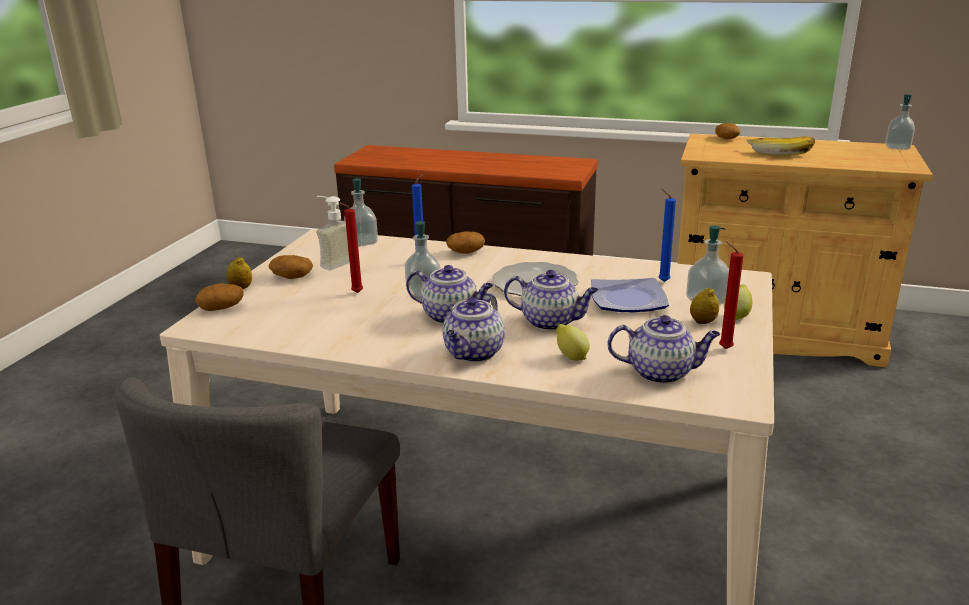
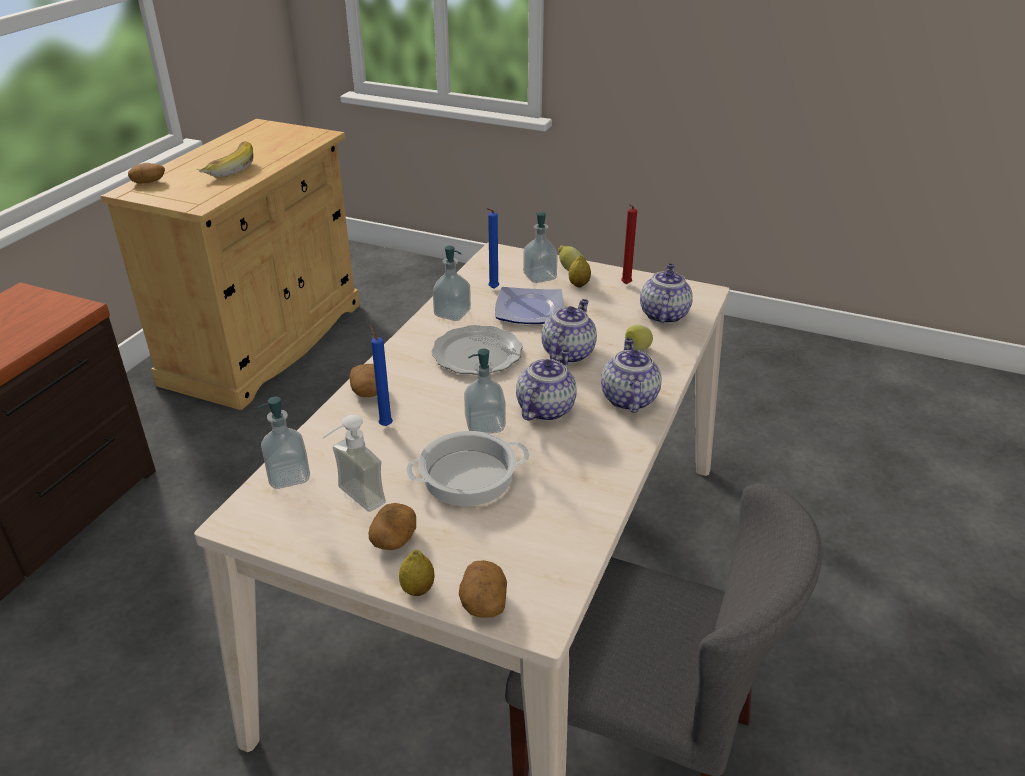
camera: 85 degrees left, 10 degrees up
(355, 293) = (467, 477): red candle -> cooking pot
(474, 353) = (628, 398): teapot -> teapot turned 120 degrees counterclockwise
(897, 147) = (260, 125): soap dispenser -> soap dispenser (452, 313)

